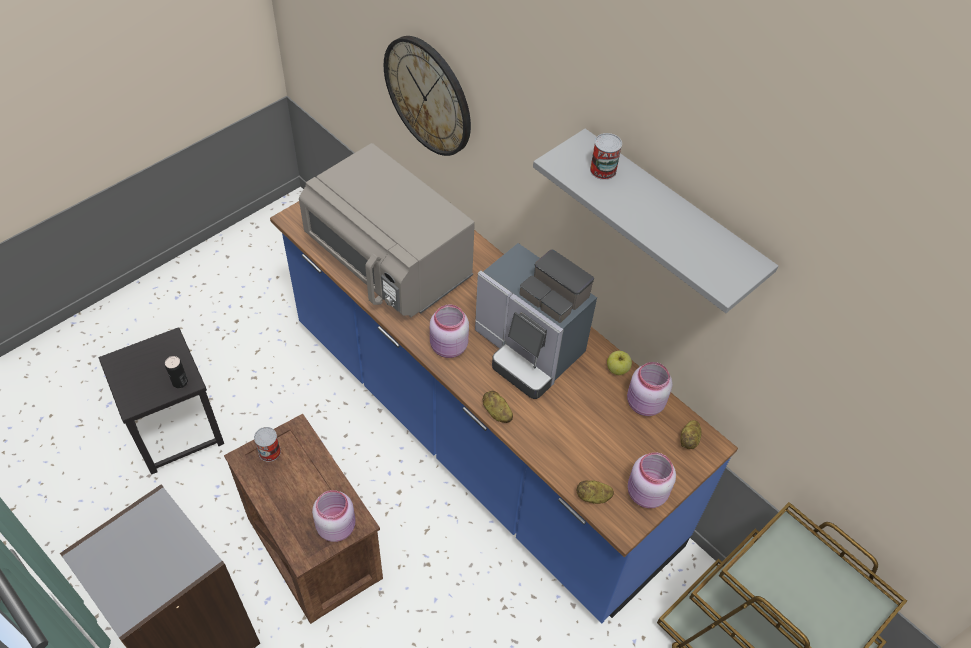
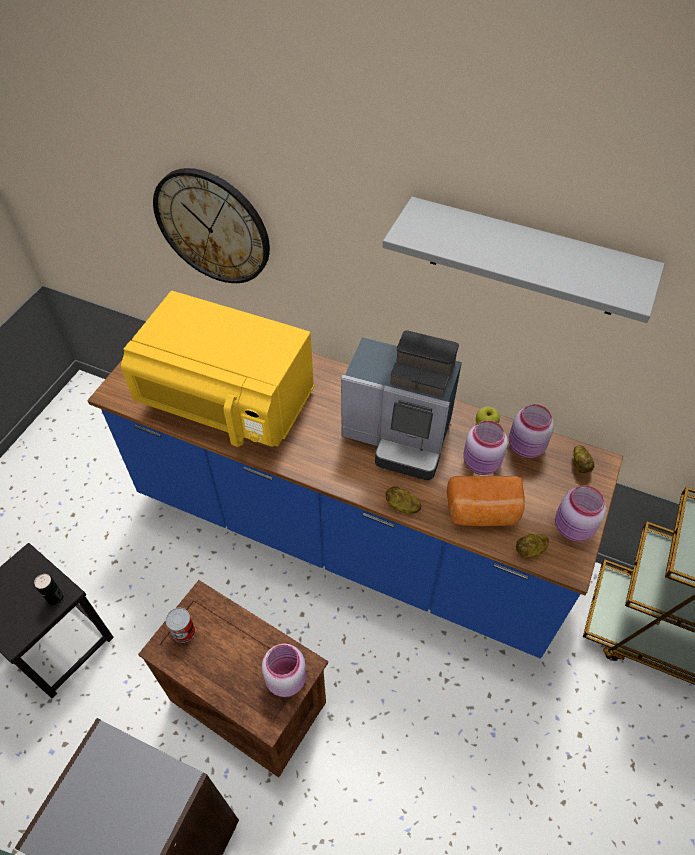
camera: 20 degrees left, 0 degrees up
(388, 263) = (227, 403): grey microwave -> yellow microwave
(448, 347) = (325, 462): pink jar -> pink jar (481, 464)
(568, 447) = (483, 513): none -> bread
(603, 170) = (453, 228): can -> none

